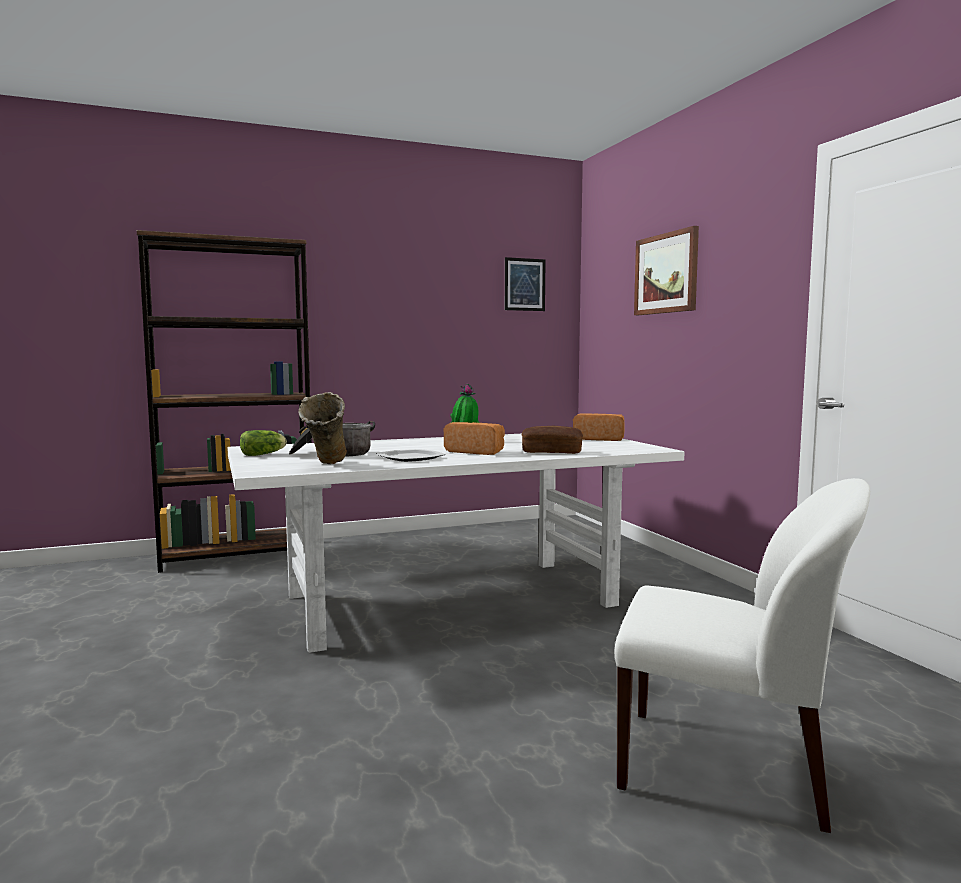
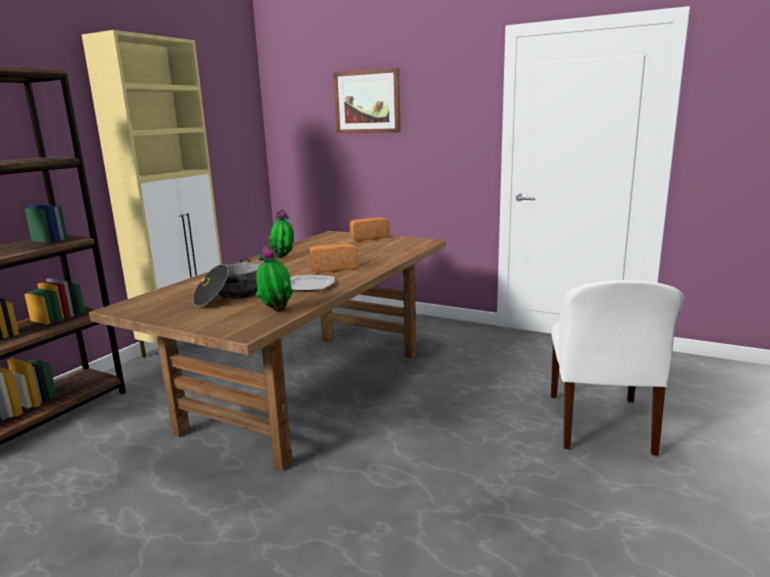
camera: 40 degrees left, 10 degrees up
(264, 454) = (169, 312): lettuce -> none
(326, 466) = (276, 310): beige vase -> potted plant
(418, 535) = (187, 344): none -> beige cabinet
(453, 600) = (311, 388): white dining table -> brown dining table
(524, 284) = (226, 104): picture -> none
(551, 452) = (381, 257): bread -> none
(727, 768) = (600, 425): white chair -> white chair turned 120 degrees clockwise

